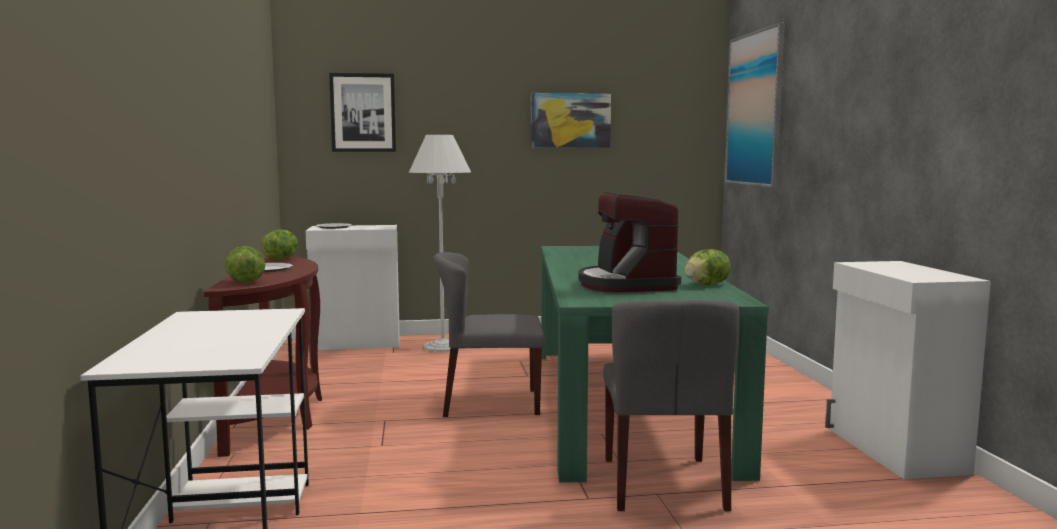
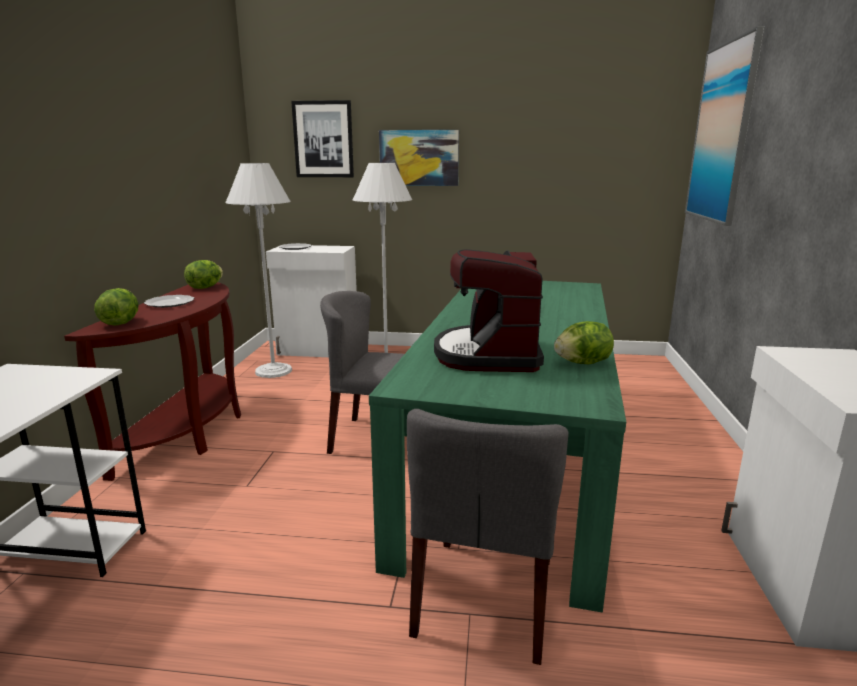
camera: 15 degrees right, 10 degrees up
(321, 363) = (273, 371): none -> white floor lamp
(570, 120) = (522, 145): picture -> picture (419, 158)

